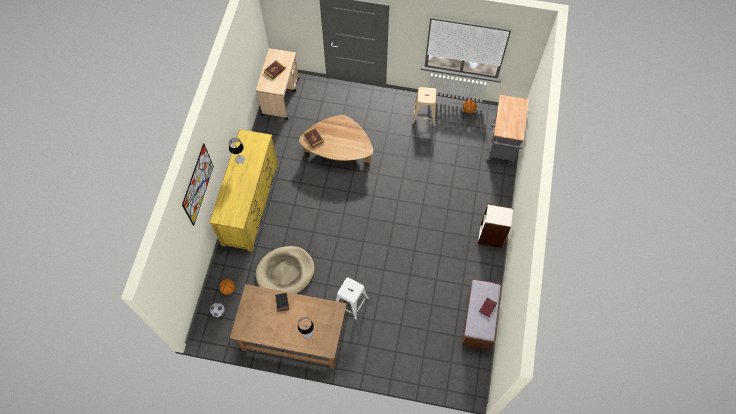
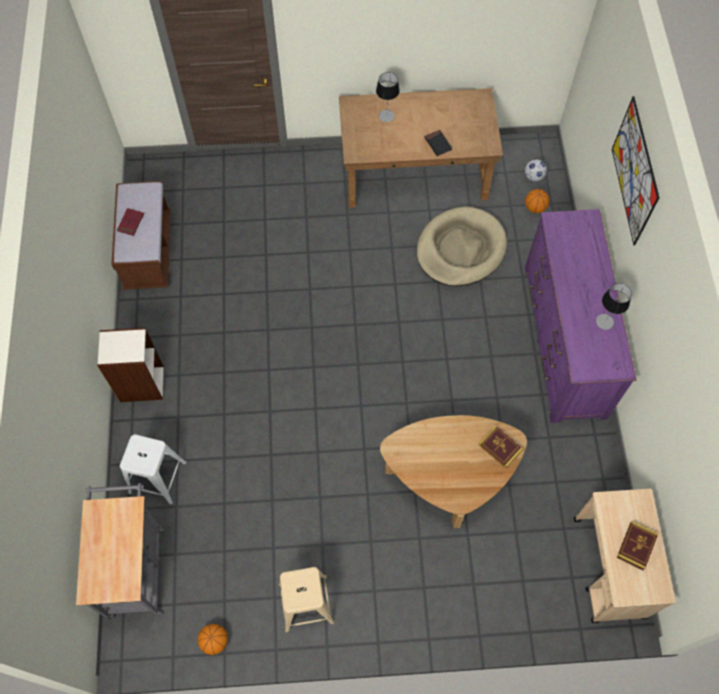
camera: 165 degrees right, 0 degrees up
(250, 203) = (564, 340): yellow dresser -> purple dresser
(351, 302) = (346, 231): white stool -> white stool (157, 477)

